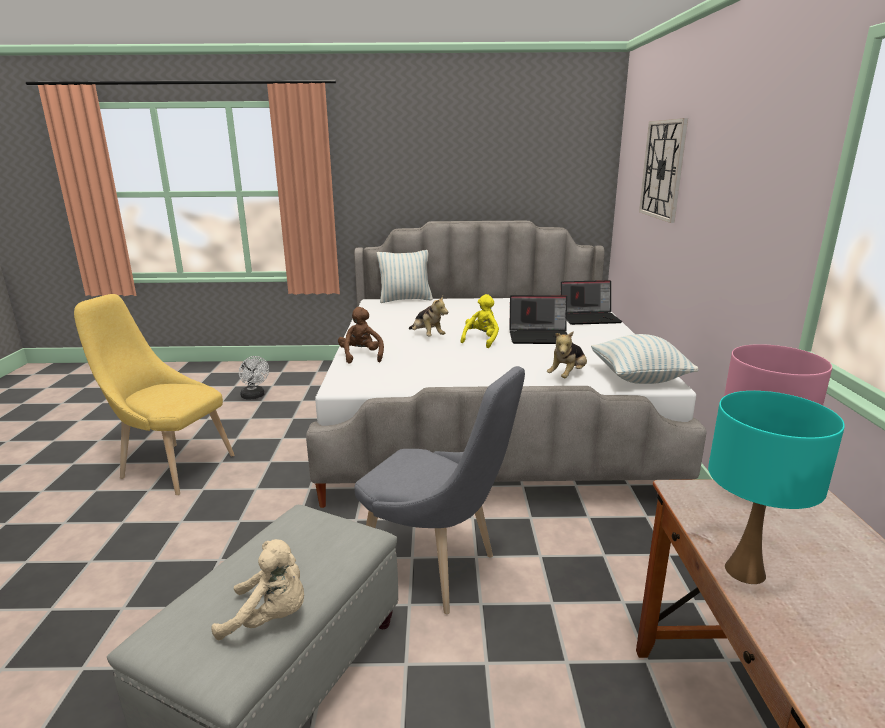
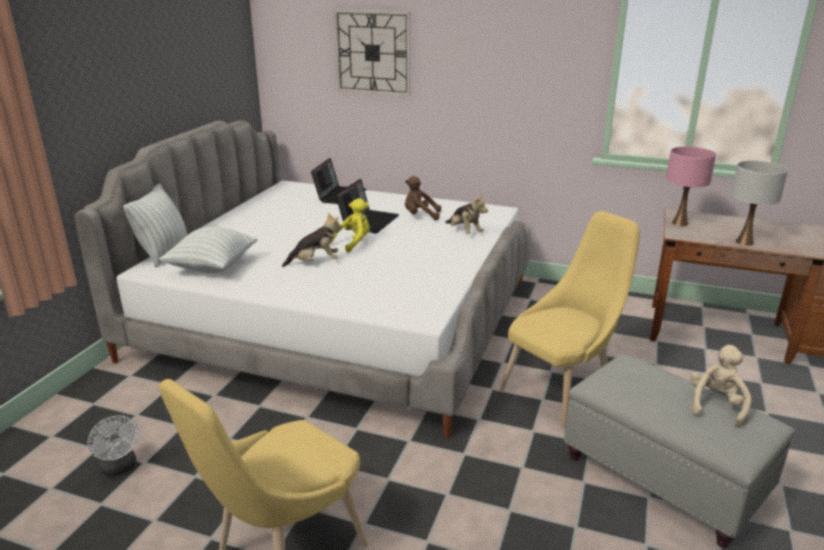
camera: 70 degrees left, 5 degrees up
(254, 396) = (120, 468): white fan -> white fan turned 75 degrees clockwise
(361, 356) = (345, 300): brown plush toy -> brown plush toy (420, 216)
(436, 570) = (561, 391): grey chair -> yellow chair
(481, 340) = (353, 243): yellow plush toy -> yellow plush toy turned 90 degrees clockwise
(639, 378) = (484, 214): pillow -> pillow (212, 267)
(745, 571) = (745, 242): turquoise table lamp -> white table lamp

